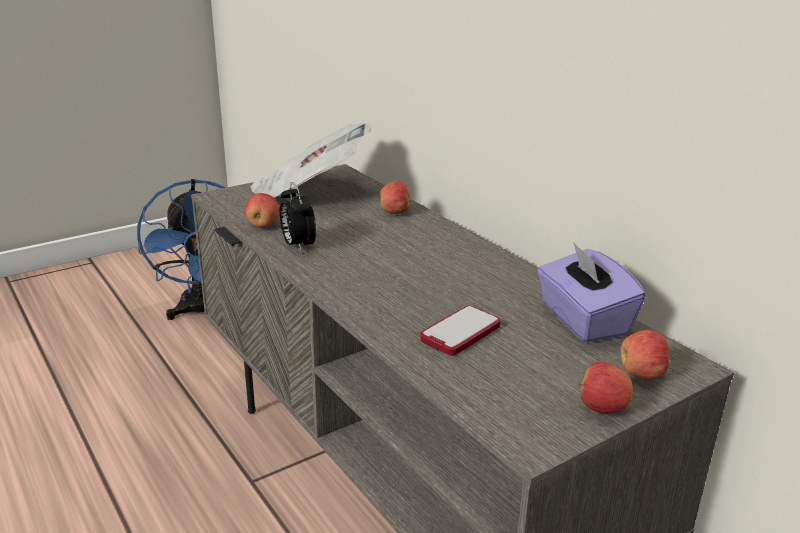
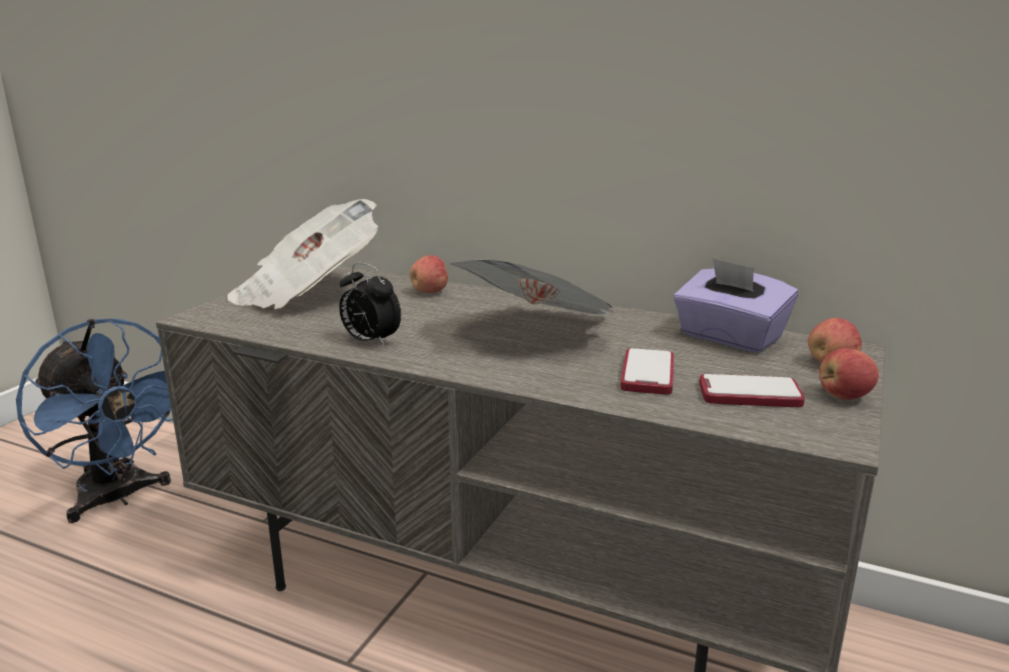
camera: 30 degrees left, 5 degrees down
(263, 225) = (299, 332): apple -> none
(428, 271) = (539, 333): none -> newspaper
(519, 377) = (749, 394): none -> phone

